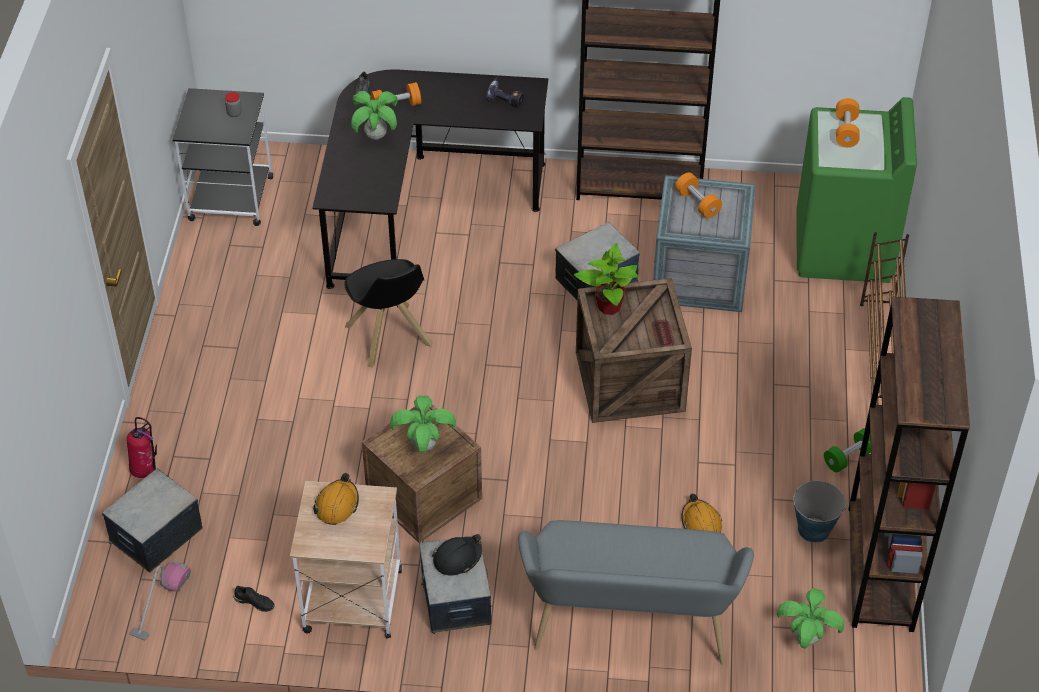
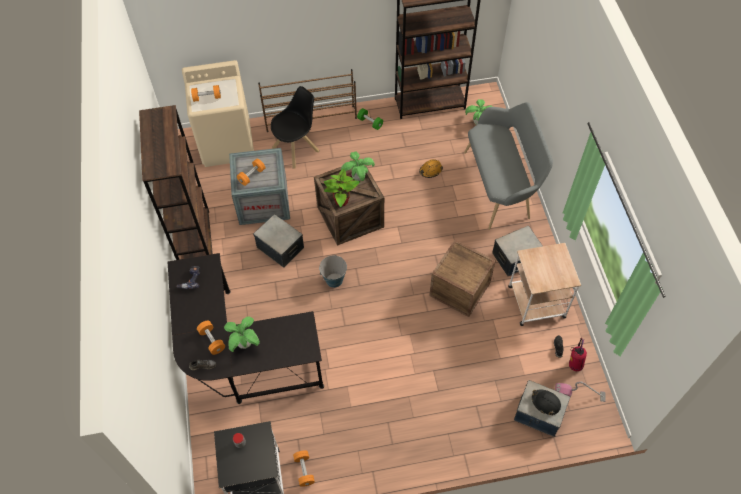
camera: 105 degrees left, 10 degrees up
(146, 471) = (498, 438): fire extinguisher -> fire extinguisher (574, 364)
(215, 246) = (304, 470): none -> orange dumbbell
(337, 505) = (540, 273): orange hard hat -> none
(389, 337) = (353, 340): black chair -> black chair (296, 148)
(424, 446) = (463, 266): potted plant -> potted plant (358, 177)
(457, 558) = (513, 244): black hard hat -> black hard hat (545, 403)
(813, 529) = (417, 129): bucket -> bucket (334, 280)
(844, 248) = (227, 144): green washing machine -> beige washing machine

